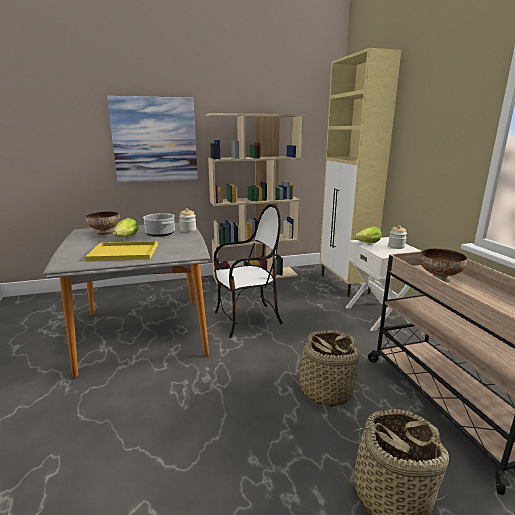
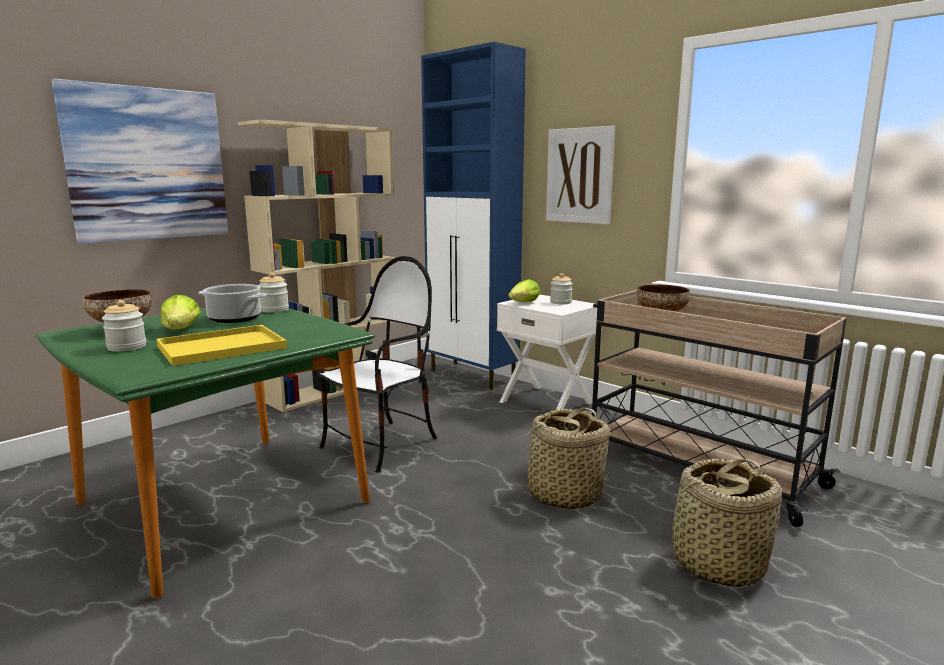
camera: 30 degrees left, 5 degrees down
(89, 244) = (127, 347): none -> jar
(144, 332) = (223, 502): grey dining table -> green dining table
(344, 284) = (473, 376): beige cabinet -> blue cabinet
(425, 151) = (579, 175): none -> picture

